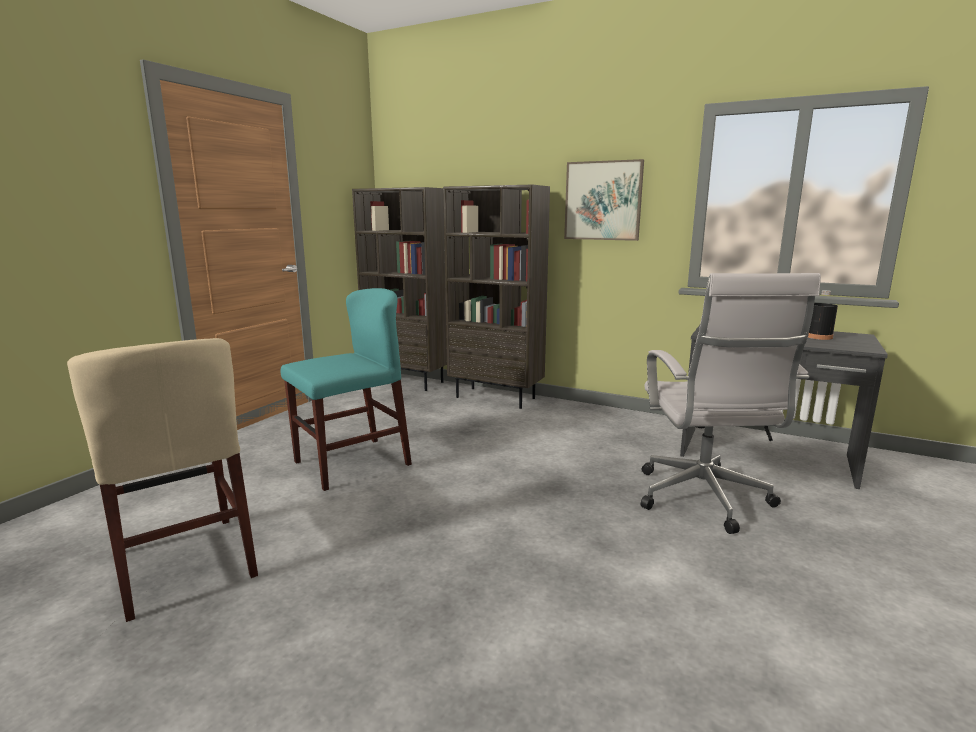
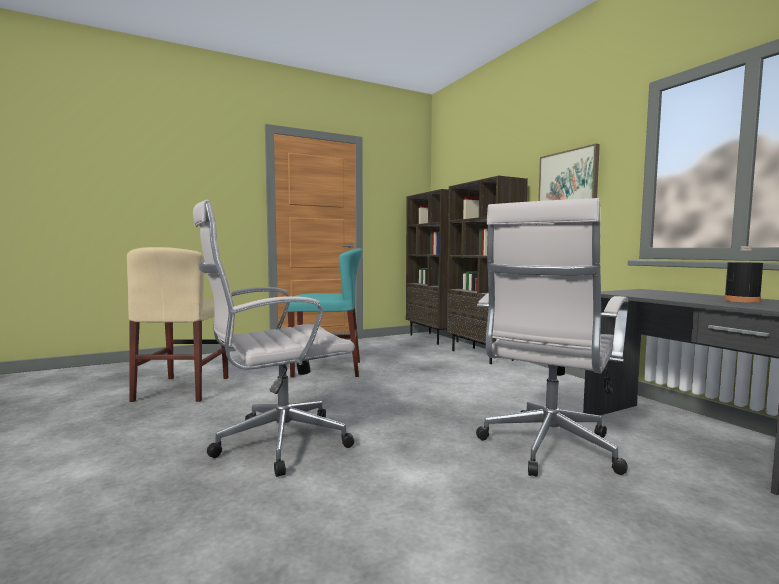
camera: 35 degrees right, 10 degrees down
(475, 596) = (276, 443): none -> white office chair

